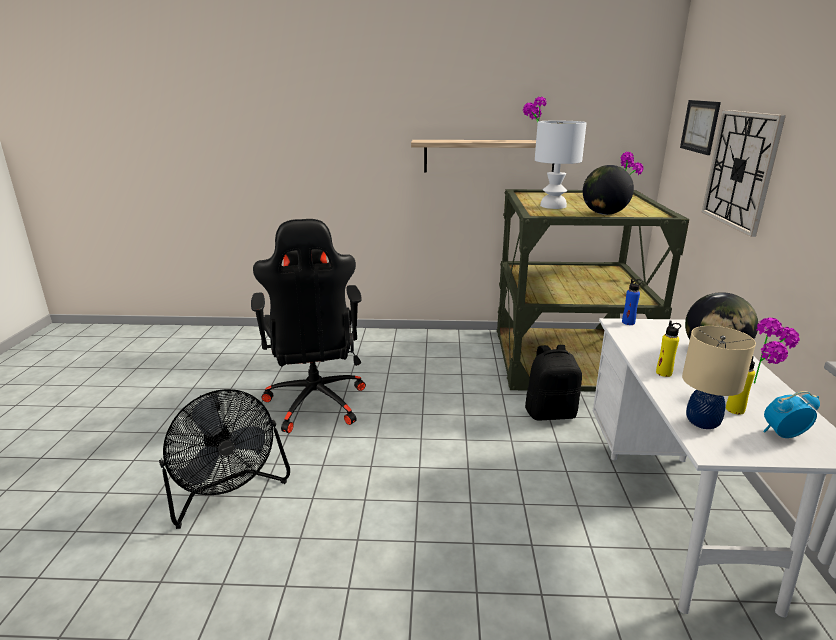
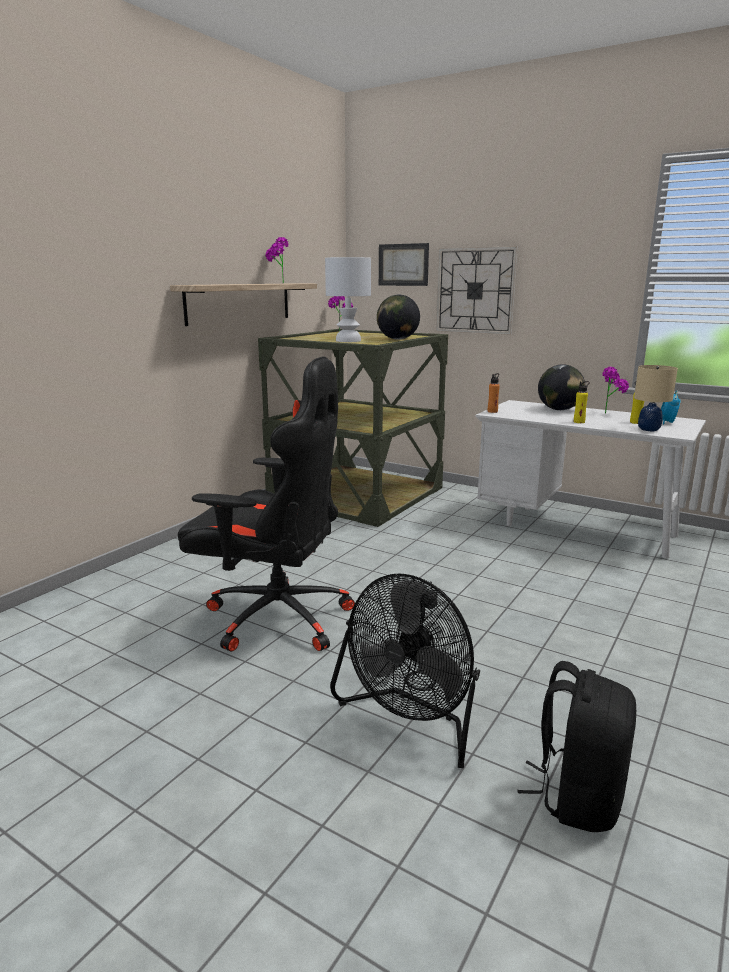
camera: 60 degrees left, 5 degrees down
(222, 493) = (409, 715): black fan -> black fan turned 135 degrees clockwise
(550, 413) = (431, 524): black backpack -> black backpack (577, 796)
(628, 322) = (492, 411): blue bottle -> orange bottle

